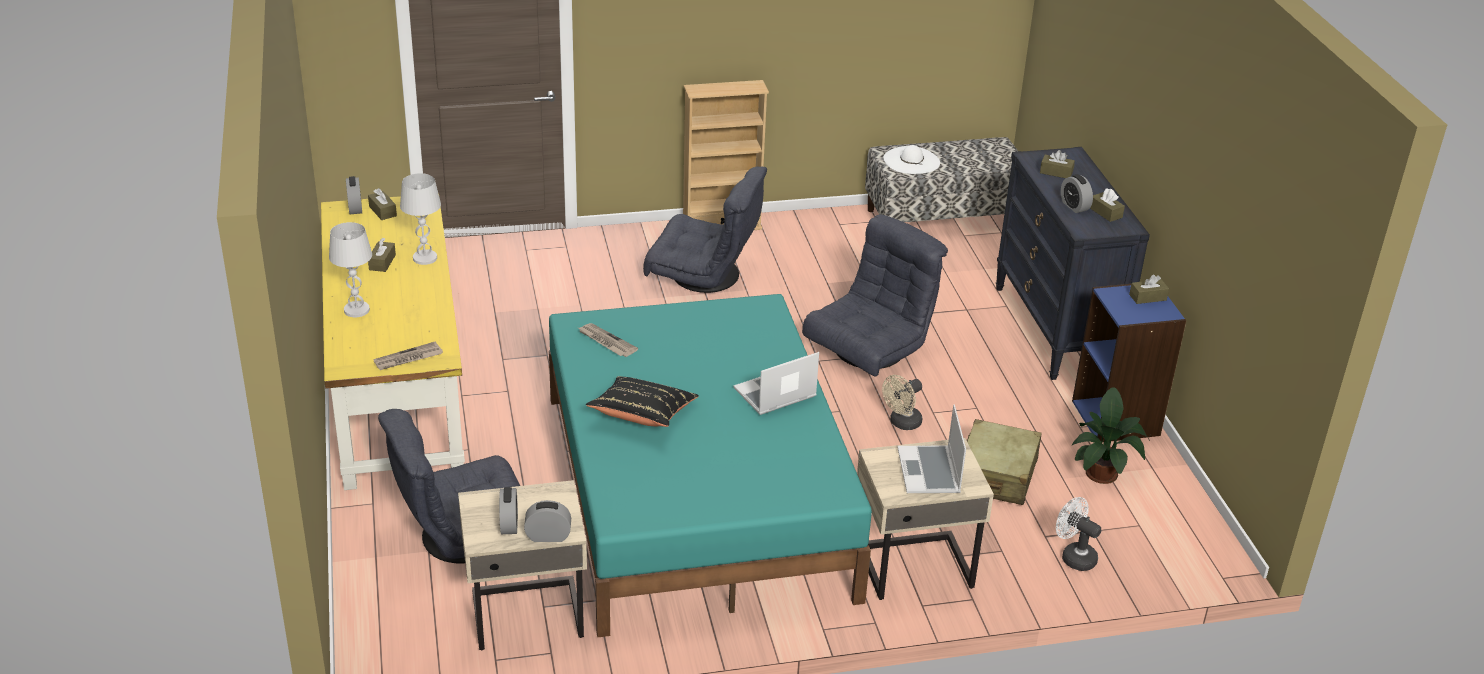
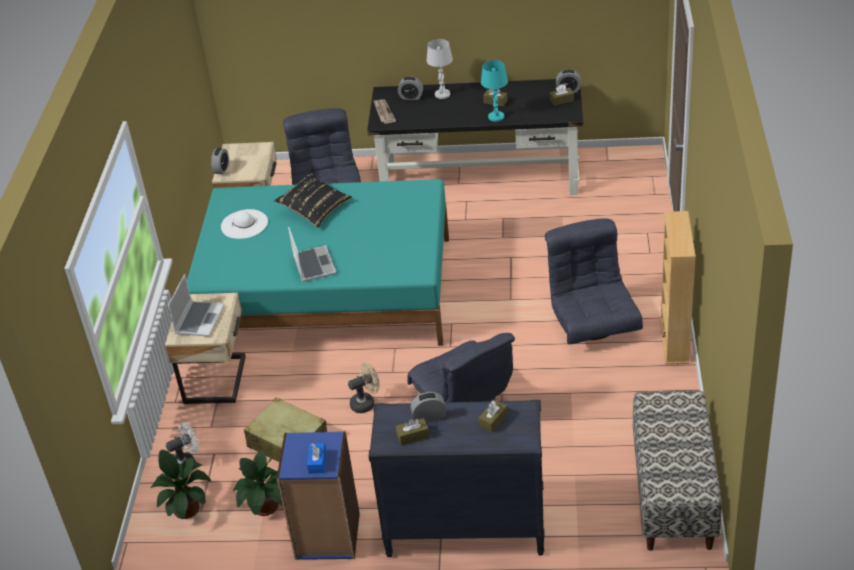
camera: 110 degrees right, 5 degrees up
(396, 389) = (481, 176): yellow desk -> black desk
(425, 258) = (496, 117): white table lamp -> turquoise table lamp
(509, 524) = (238, 157): alarm clock -> alarm clock (411, 97)
(606, 342) = (400, 199): newspaper -> none
(704, 276) = (592, 322): grey armchair -> grey armchair turned 135 degrees clockwise
(902, 423) = (366, 403): beige fan -> beige fan turned 90 degrees clockwise
(911, 160) = (672, 415): white hat -> white hat (244, 224)
(930, 472) = (199, 319): laptop -> laptop turned 90 degrees clockwise
(1141, 539) = (186, 507): none -> potted plant
(1147, 297) = (317, 462): brown tissue box -> blue tissue box

